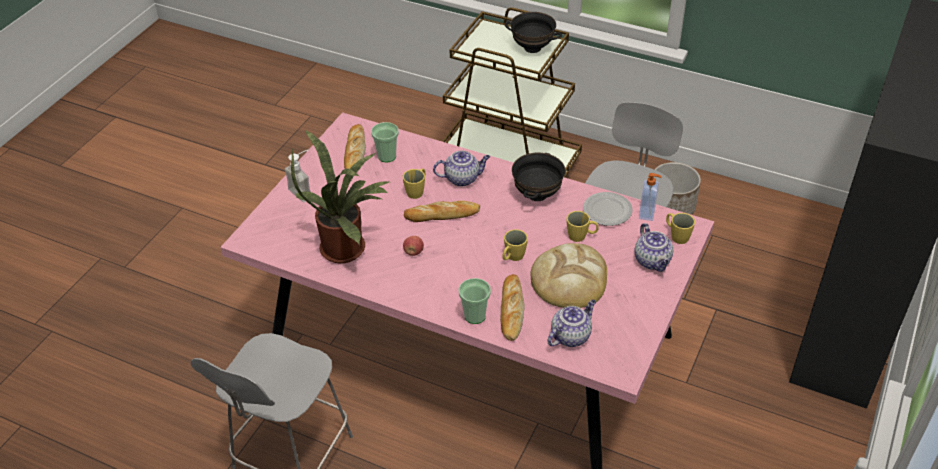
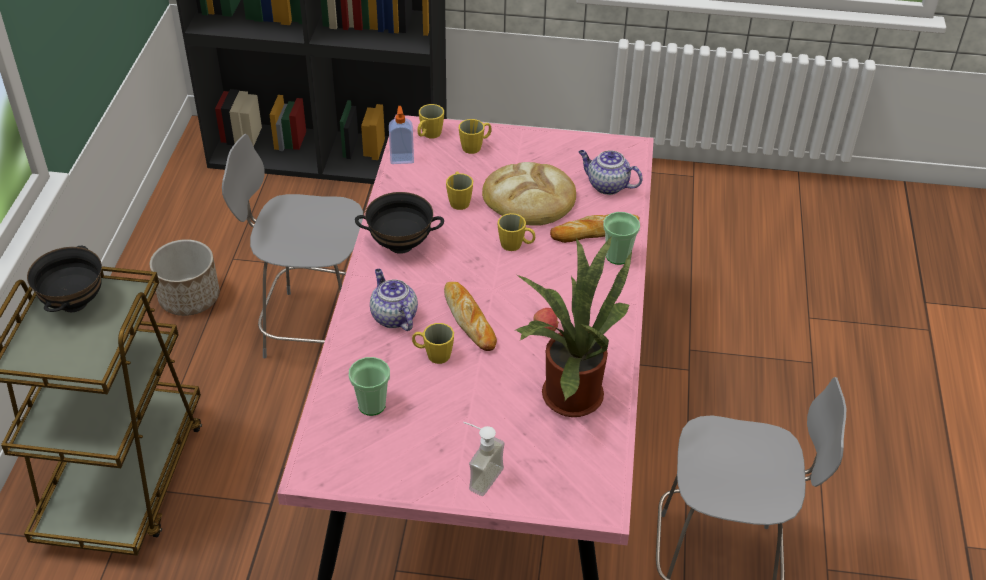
camera: 110 degrees left, 0 degrees up
(354, 152) = (373, 445): bread -> none
(607, 211) = (408, 187): plate -> none
(653, 261) = (475, 146): teapot -> yellow mug

